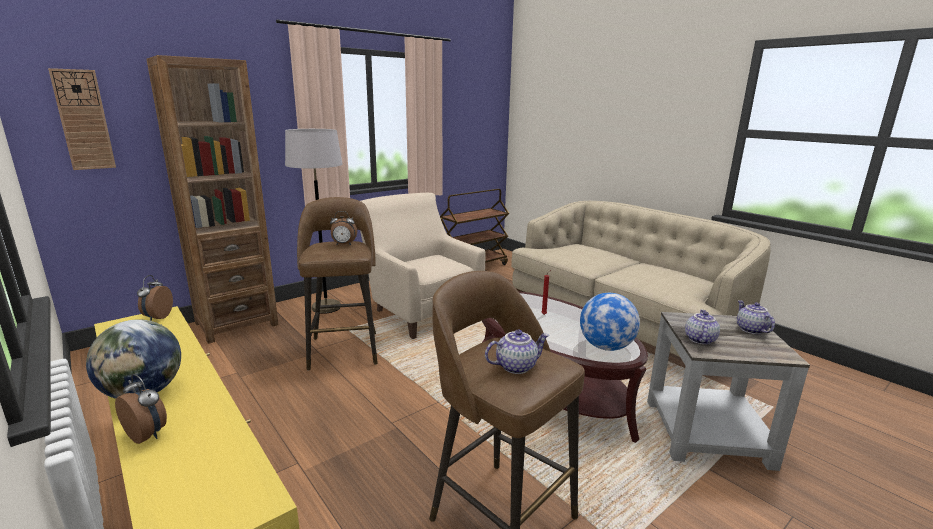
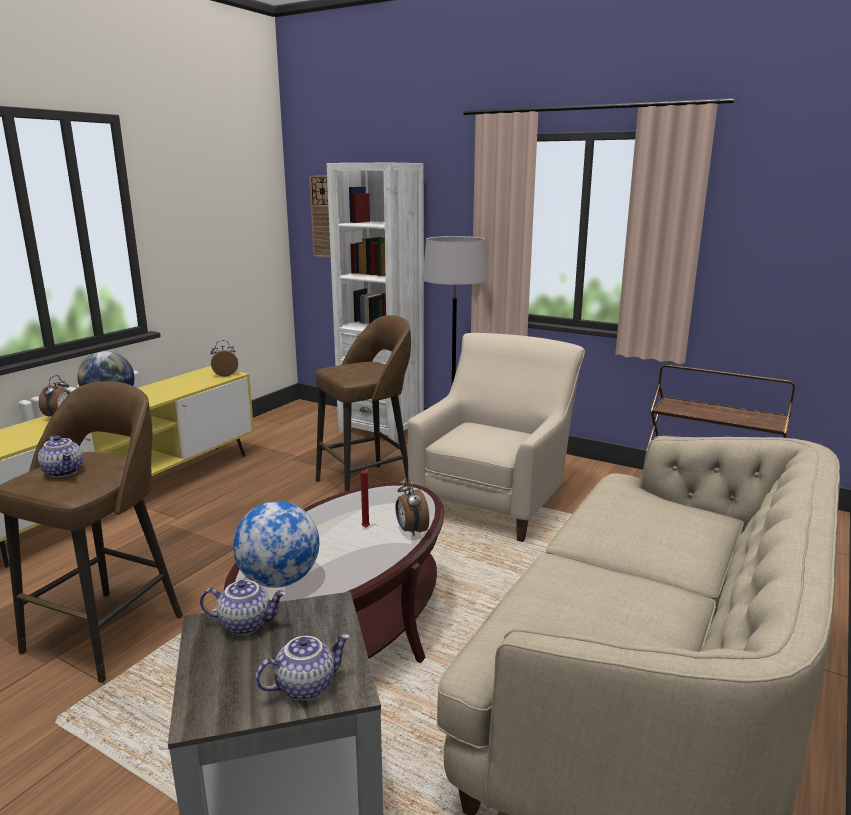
camera: 70 degrees right, 0 degrees up
(236, 324) = (381, 428): brown bookcase -> white bookcase
(344, 245) = (371, 369): alarm clock -> alarm clock (411, 531)

